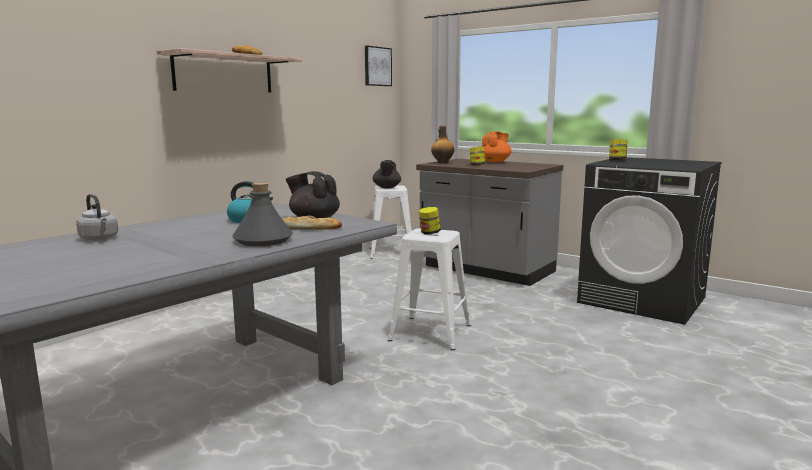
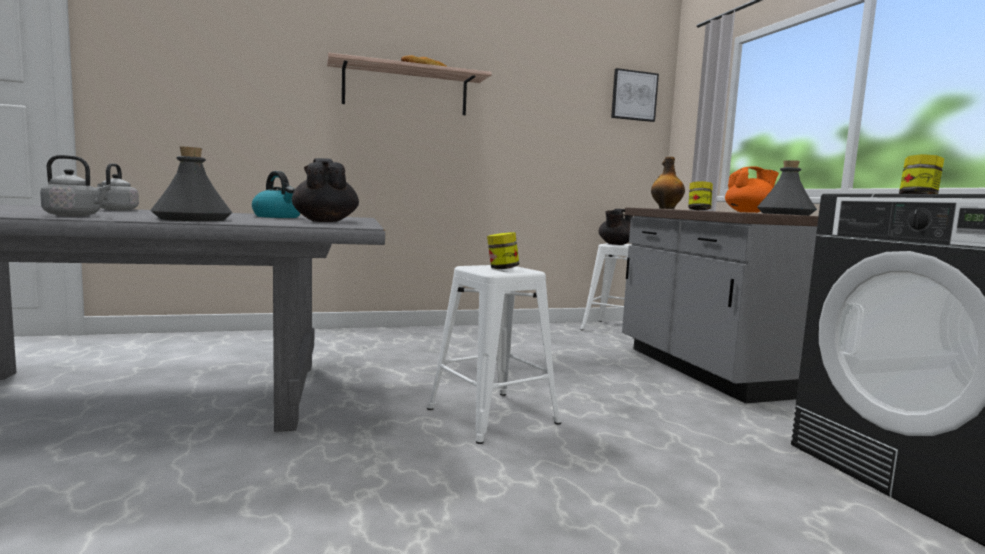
camera: 35 degrees right, 5 degrees down
(188, 257) = (75, 216): none -> grey kettle
(308, 228) = (281, 221): bread -> none
(532, 166) = (785, 214): none -> grey bottle

